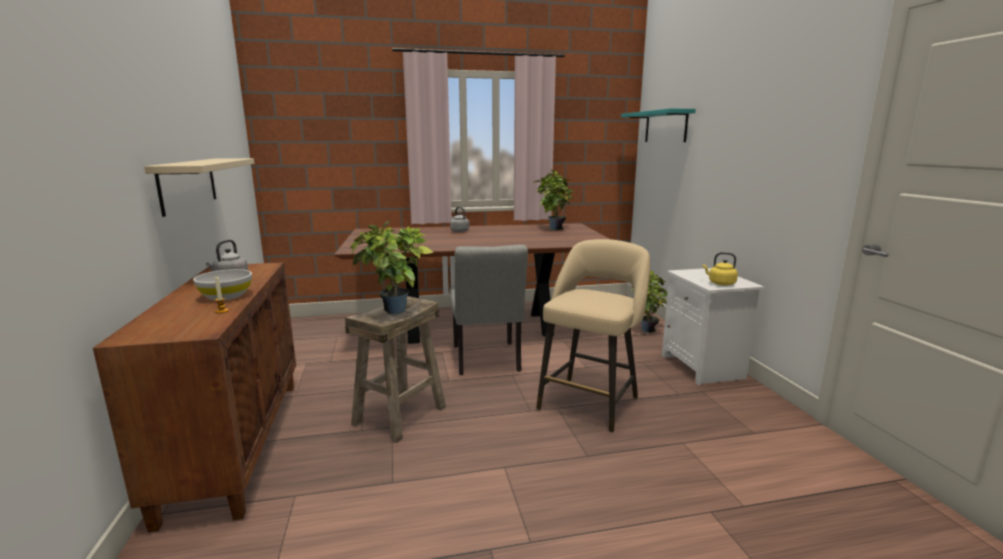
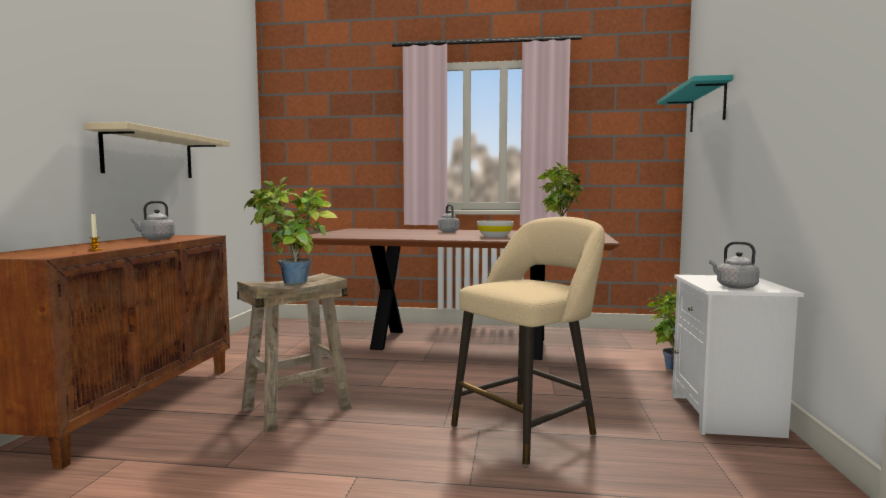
camera: 20 degrees right, 10 degrees down
(226, 296) = (123, 245): white bowl -> white bowl (495, 236)
(486, 361) = (438, 374): grey chair -> none
(720, 283) = (734, 287): yellow kettle -> grey kettle

